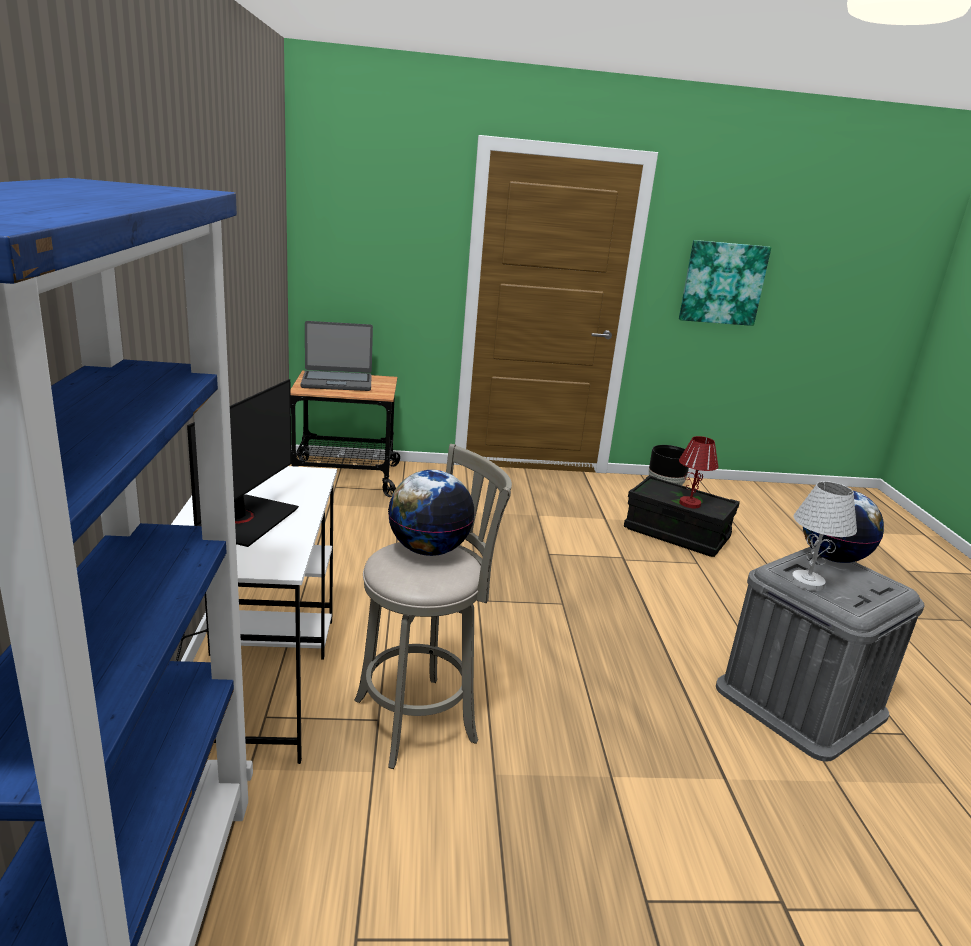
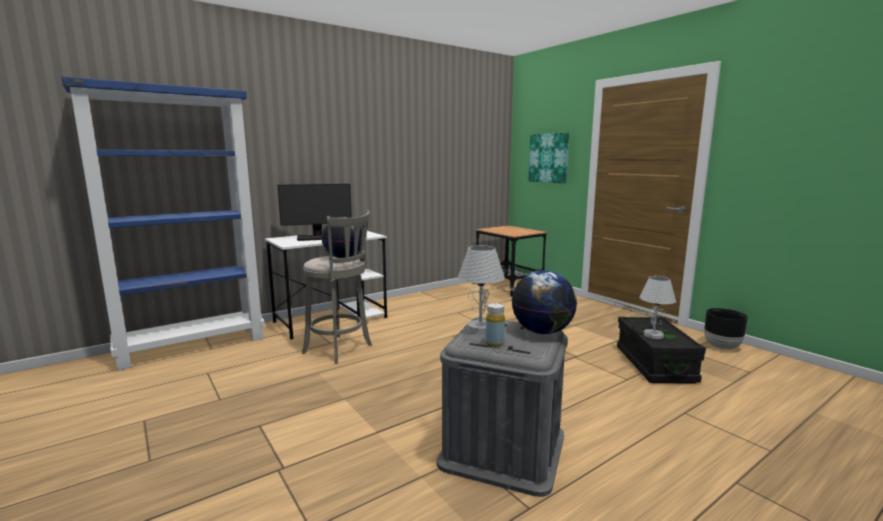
camera: 60 degrees right, 10 degrees down
(337, 382) = (509, 229): laptop -> none
(690, 503) = (653, 335): red table lamp -> white table lamp
(723, 283) = (793, 162): picture -> picture (549, 158)
(862, 594) = (494, 343): none -> yellow bottle

